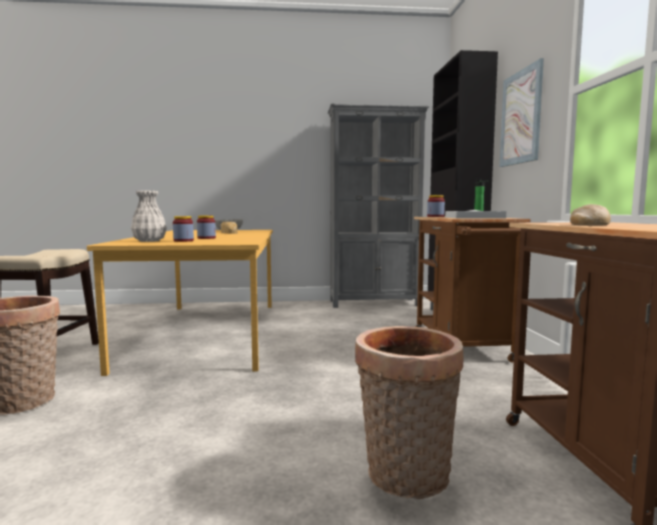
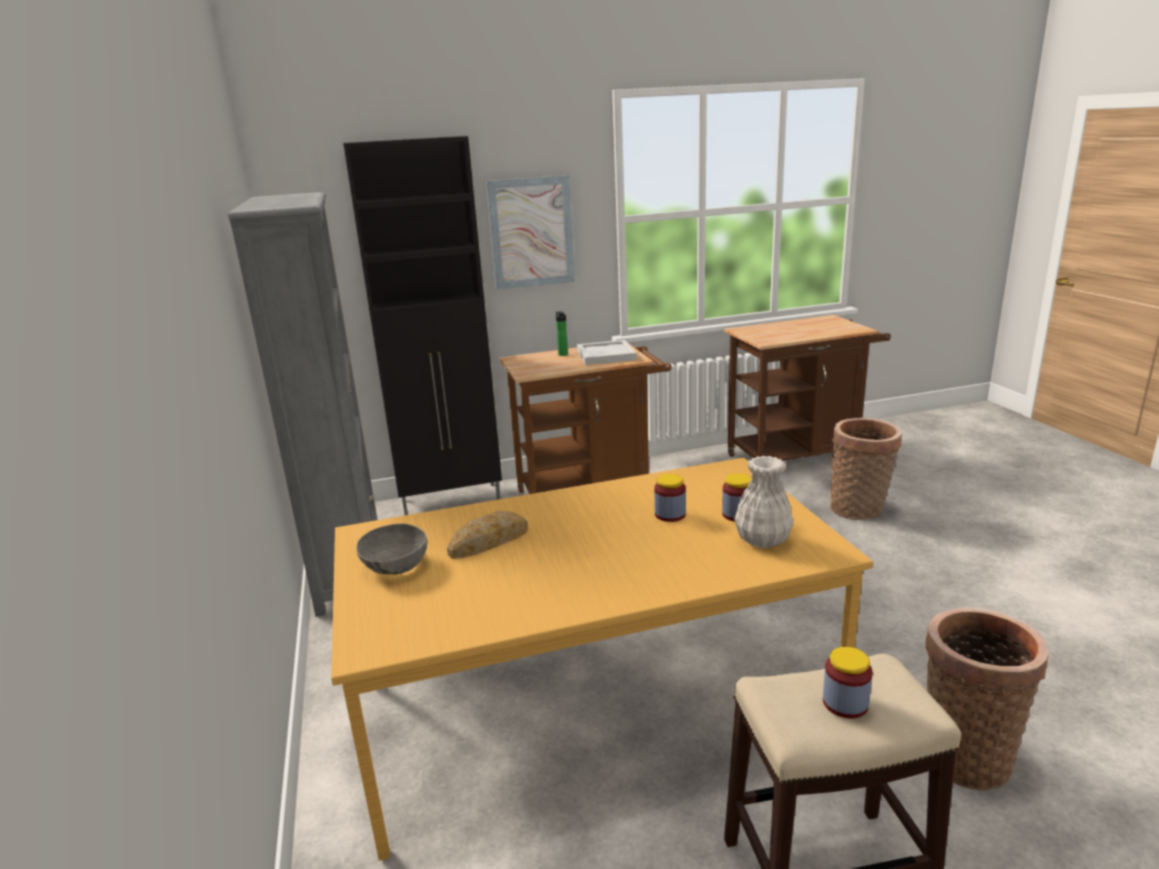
camera: 100 degrees left, 15 degrees up
(435, 216) = (547, 369): jar -> jar (845, 703)
(589, 224) = (785, 334): bread -> none

